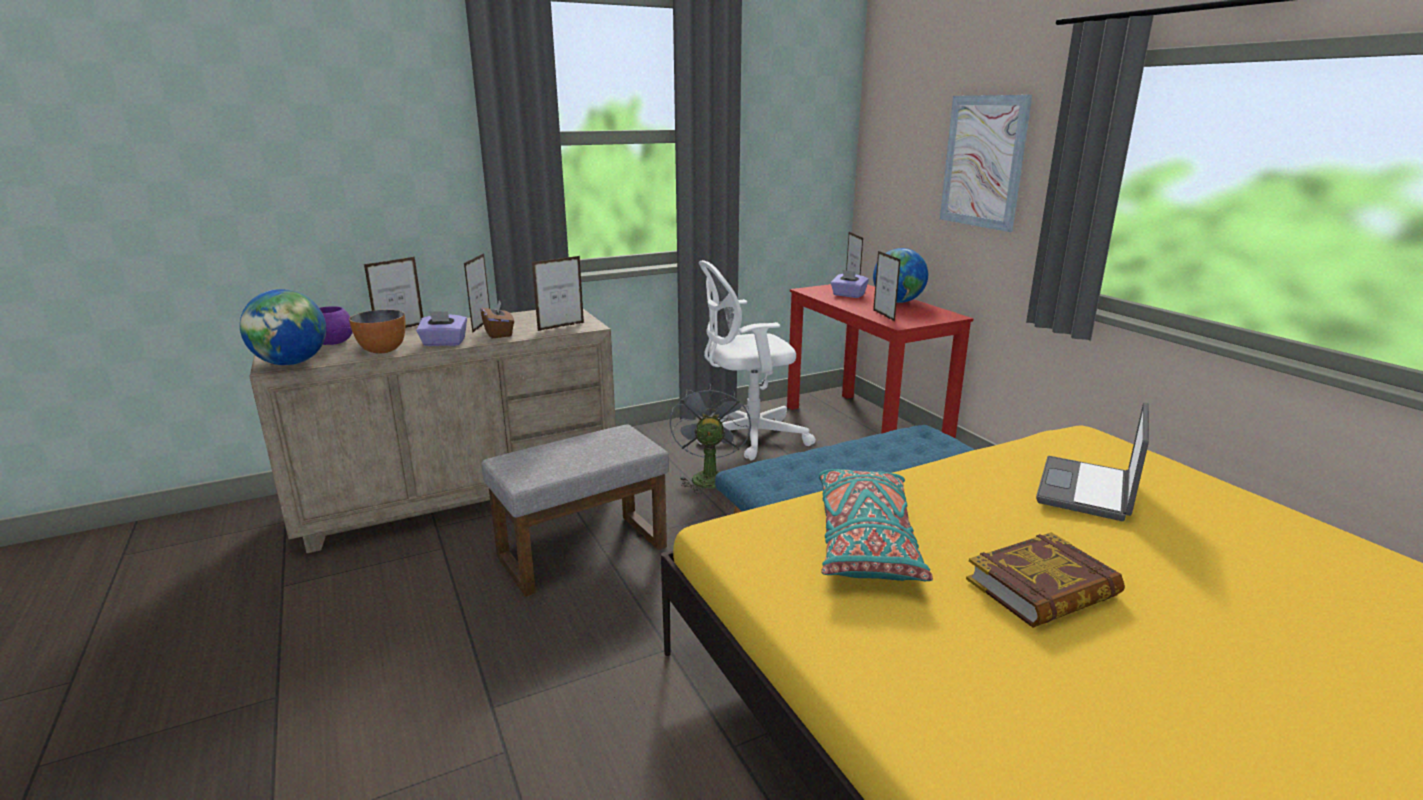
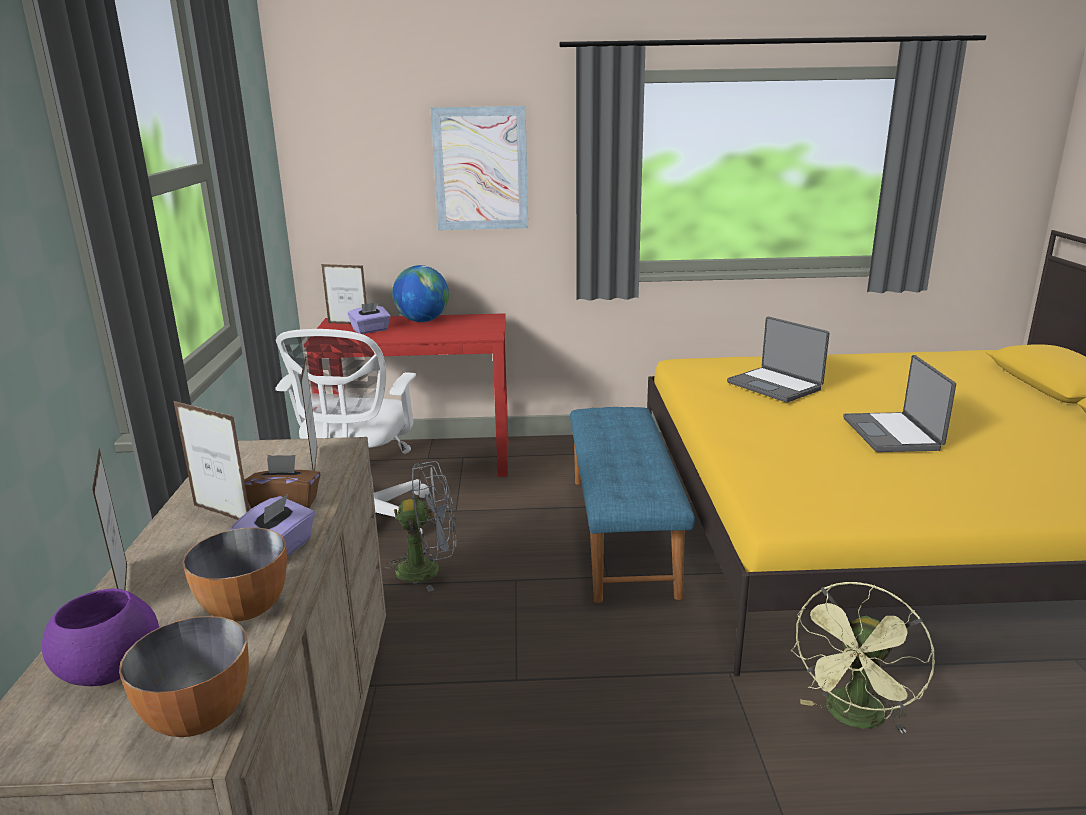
camera: 65 degrees left, 0 degrees up
(292, 363) = (199, 717): globe -> bowl
(584, 551) = (519, 694): grey ottoman -> none
(639, 742) = (854, 718): none -> green fan
(708, 476) = (428, 569): grey fan -> grey fan turned 150 degrees clockwise
(866, 540) = (814, 467): turquoise pillow -> none
(883, 315) = (457, 333): picture frame -> none
(1043, 589) = (893, 434): book -> laptop

